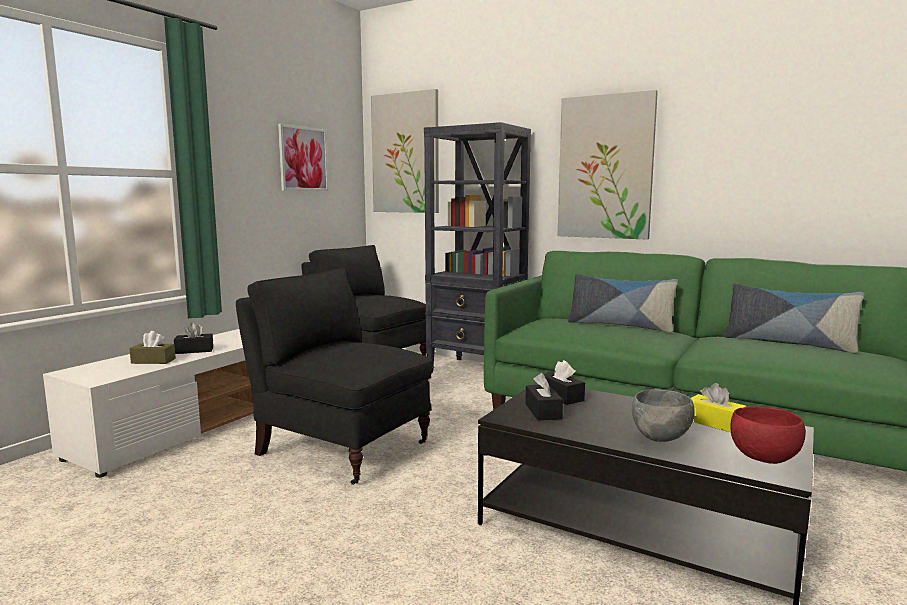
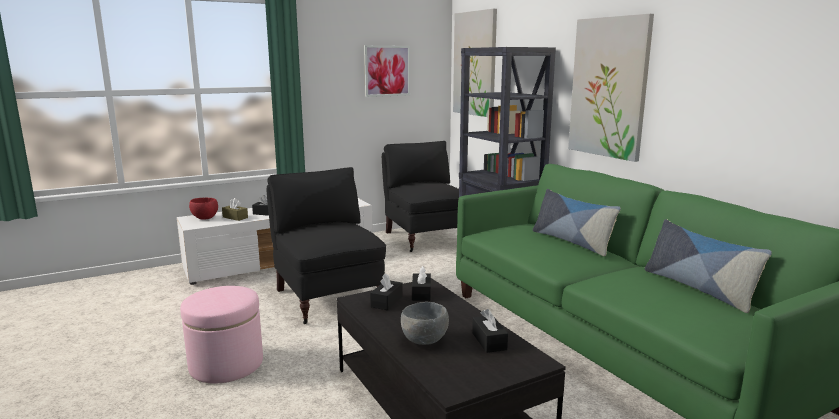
camera: 30 degrees right, 5 degrees up
(312, 565) = (226, 364): none -> pink ottoman
(714, 423) = (489, 341): yellow tissue box -> black tissue box
(765, 459) = (464, 377): red bowl -> red bowl (204, 218)

